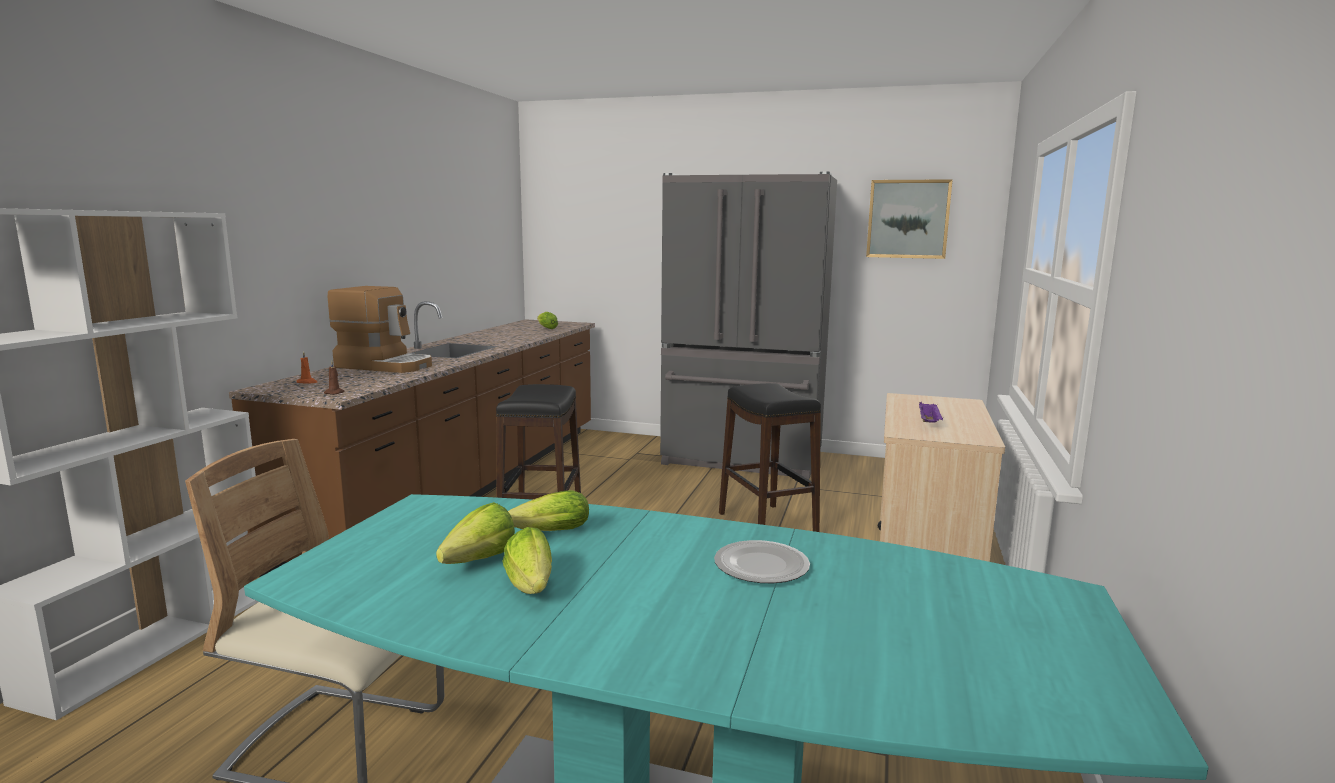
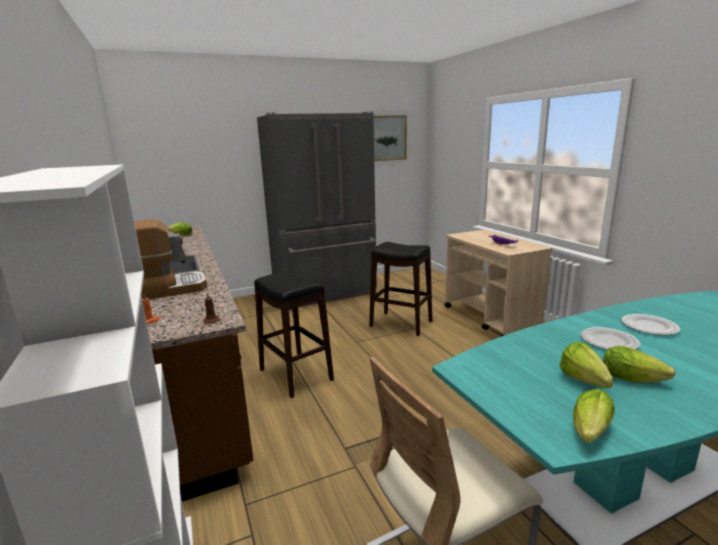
camera: 40 degrees left, 5 degrees up
(546, 532) = (554, 352): lettuce -> lettuce (589, 432)
(644, 552) = (609, 341): none -> plate

